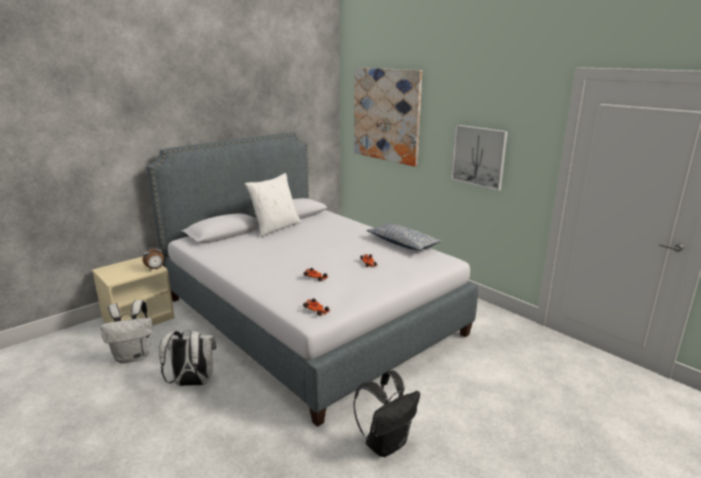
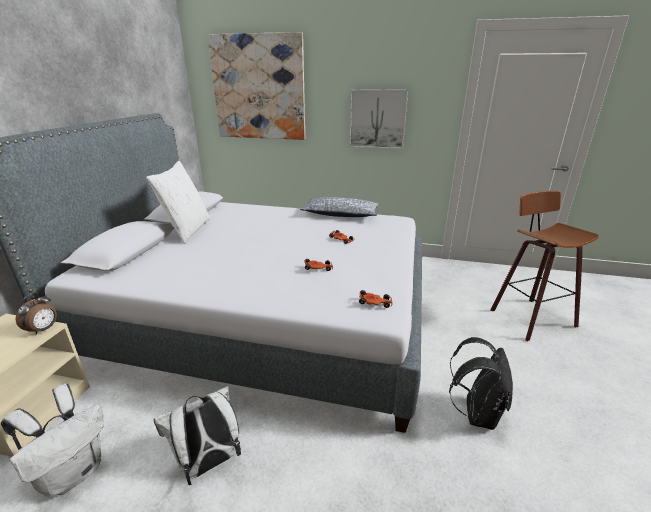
camera: 35 degrees left, 5 degrees up
(553, 406) = (529, 317): none -> stool

